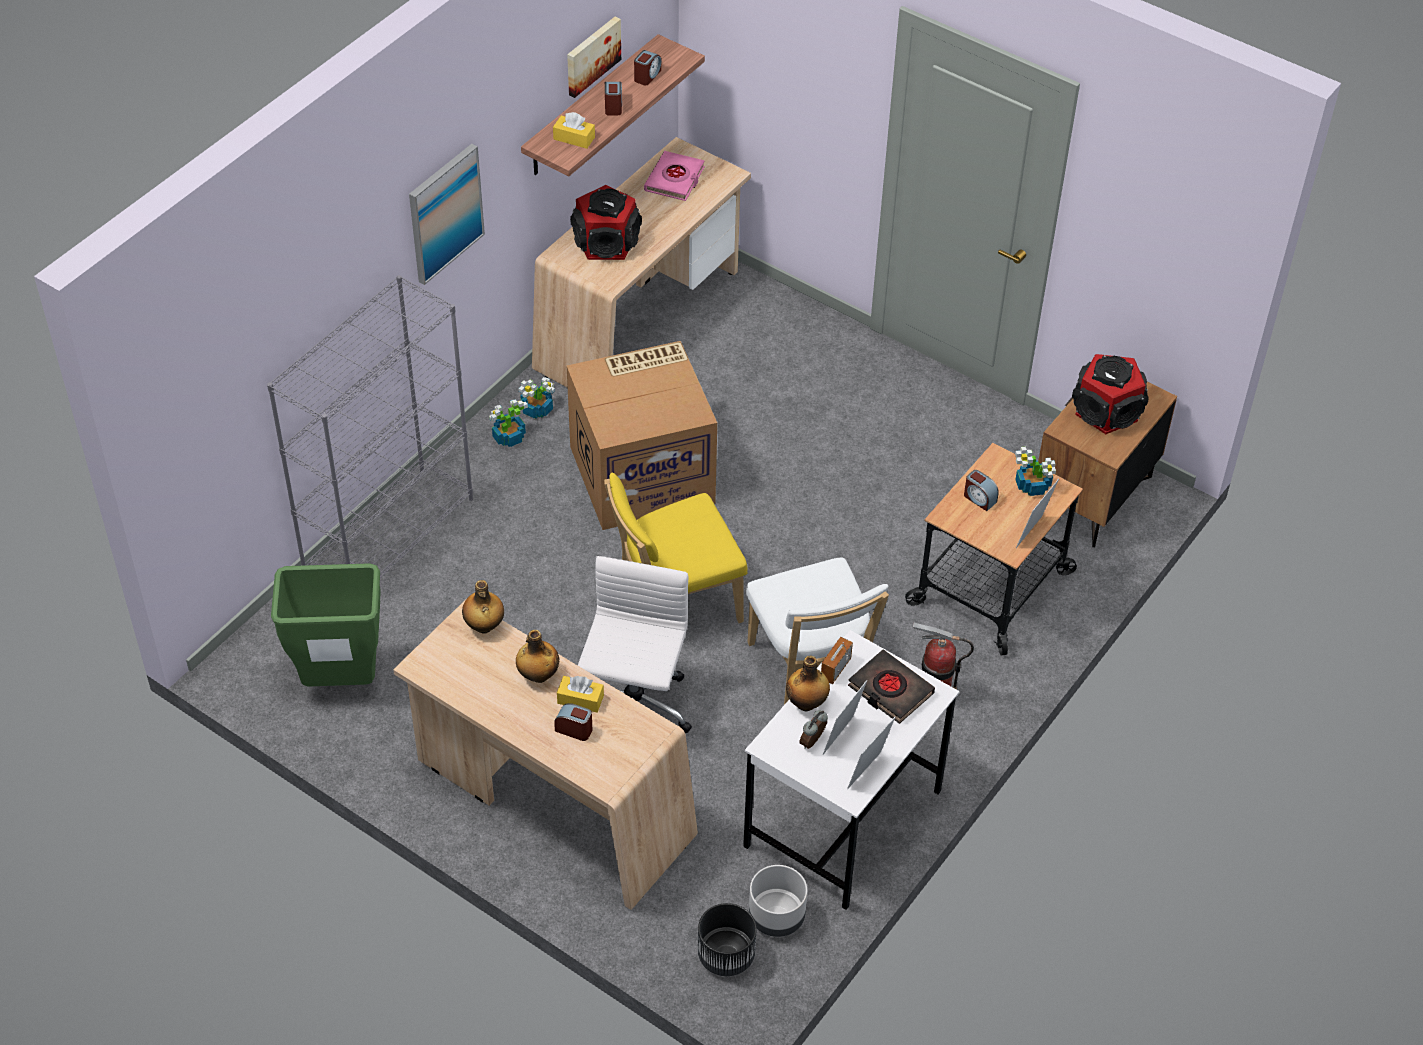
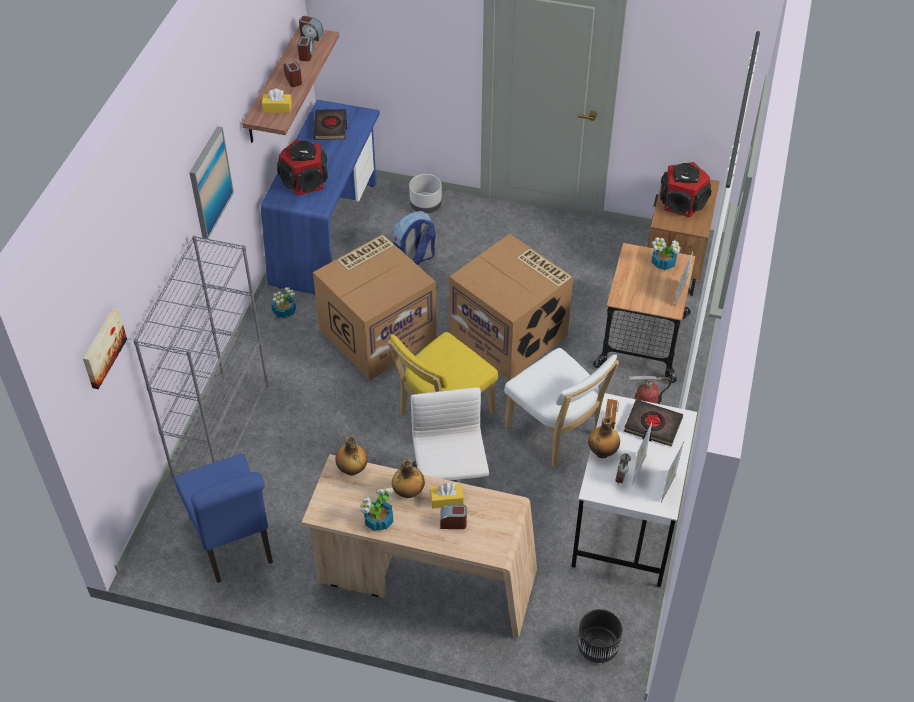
camera: 20 degrees left, 0 degrees up
(340, 681) = (233, 544): green trash can -> blue chair
(508, 437) = (273, 336): potted plant -> potted plant (378, 521)
(591, 55) = (269, 47): picture -> picture (102, 347)
(641, 322) = (327, 233): beige desk -> blue desk
(675, 180) = (330, 127): pink book -> black book
(738, 389) = (414, 260): none -> backpack
(777, 916) = (617, 607): grey planter -> grey planter (425, 206)
(816, 526) = (510, 335): none -> cardboard box
(979, 499) = (634, 281): alarm clock -> alarm clock (311, 35)

